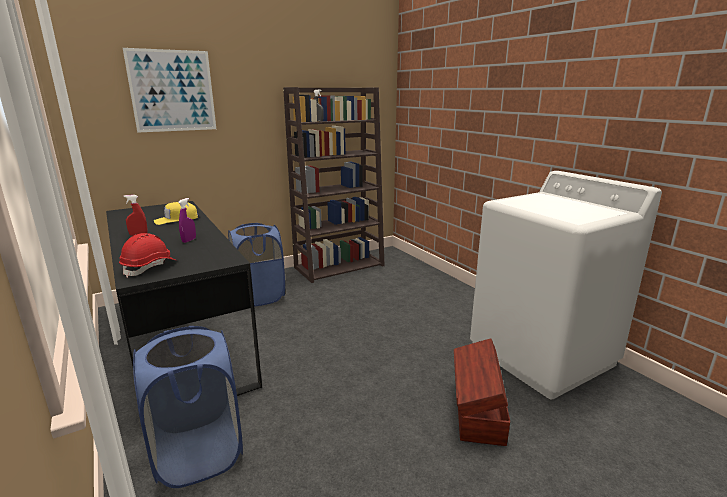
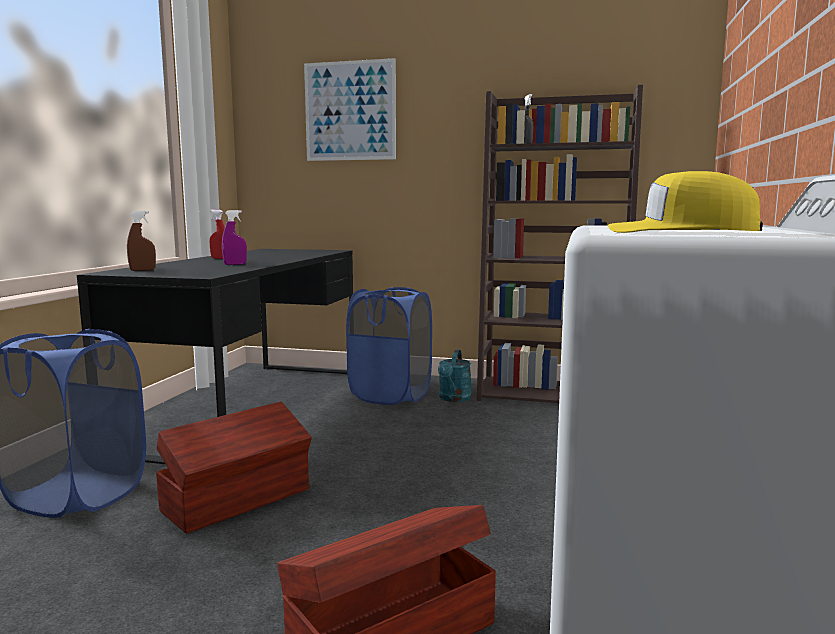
camera: 45 degrees right, 10 degrees down
(150, 267) = (142, 270): red hard hat -> brown spray bottle
(176, 219) = (284, 256): yellow cap -> yellow cap (681, 232)
(298, 286) = (453, 399): none -> turquoise watering can
(307, 397) = (239, 500): none -> brown storage box

